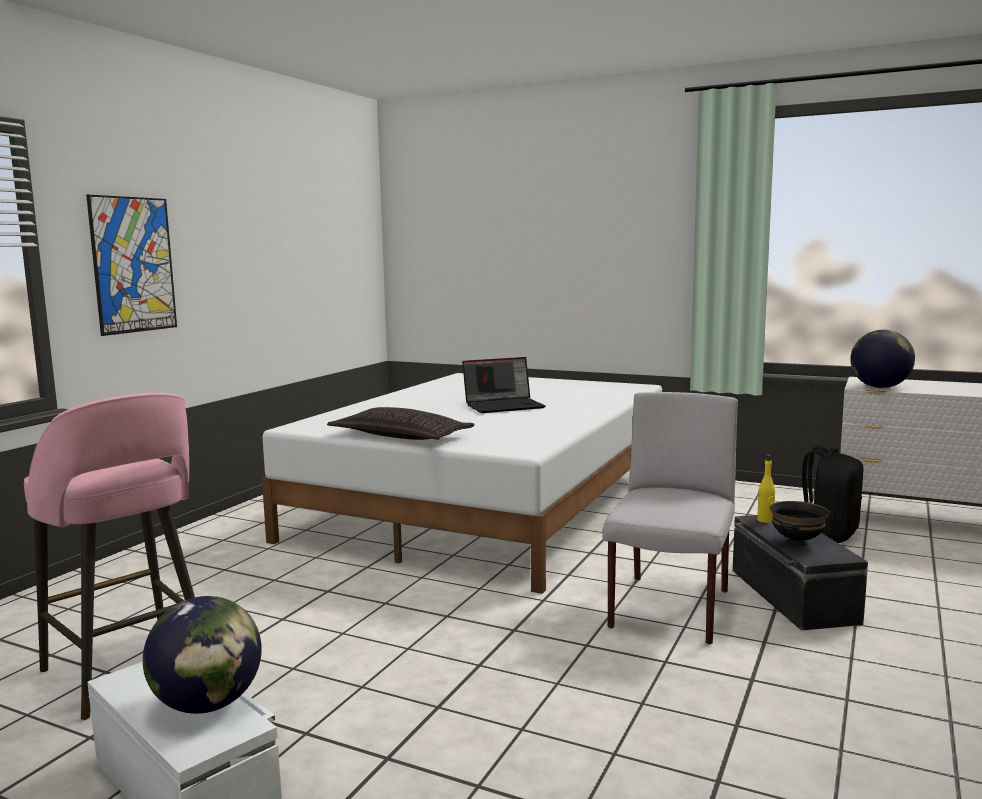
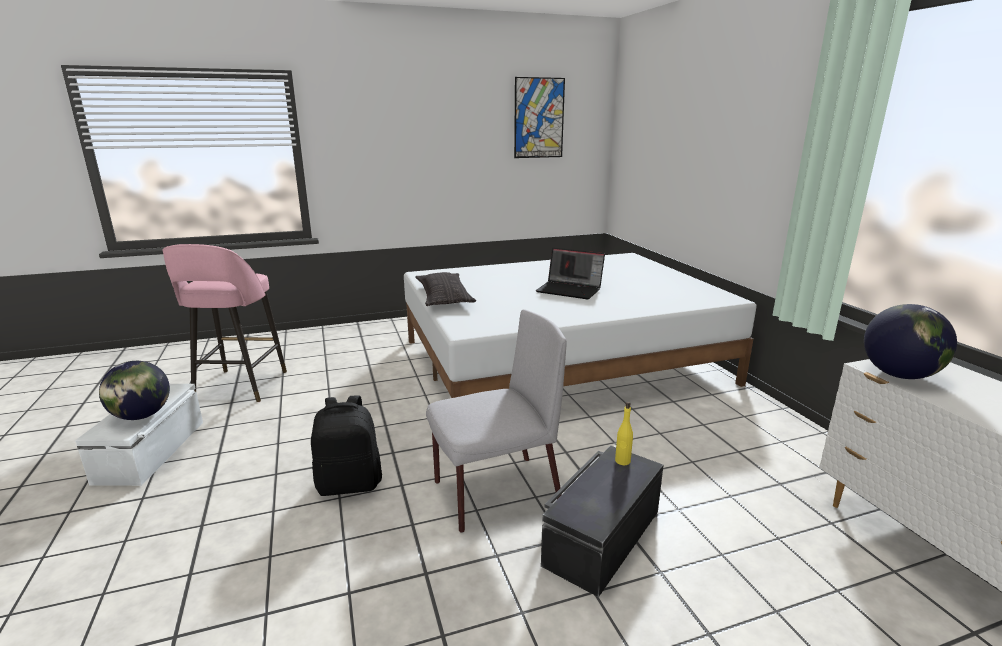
camera: 45 degrees right, 10 degrees up
(133, 265) = (367, 156): picture -> picture (539, 118)
(796, 542) = (593, 492): black bowl -> none
(828, 534) = (773, 507): black backpack -> black backpack (350, 483)

